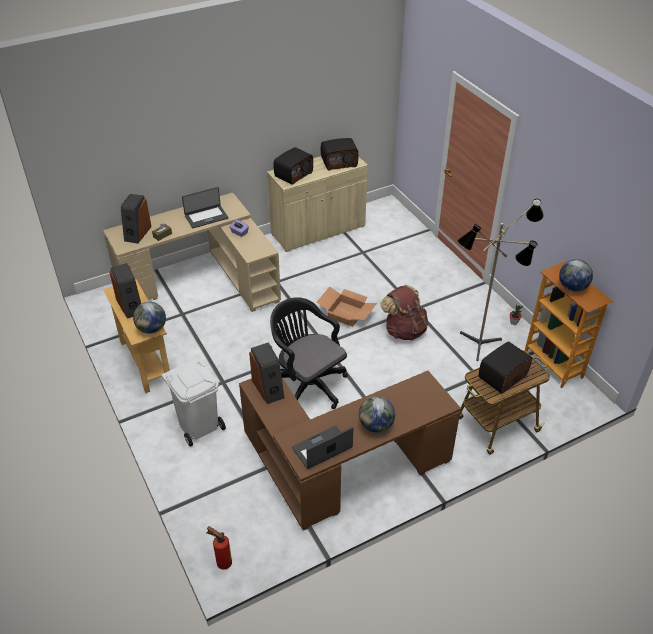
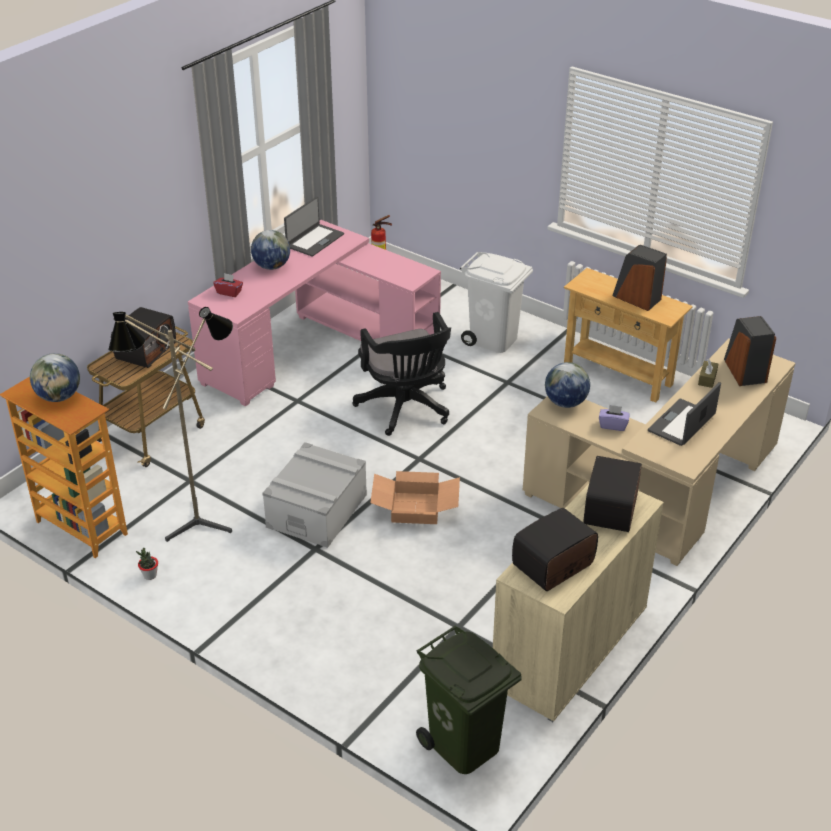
camera: 155 degrees right, 5 degrees down
(152, 329) = (583, 284): globe -> globe (565, 403)
(268, 388) = (405, 274): speaker -> none
(308, 383) = (406, 409): black office chair -> black office chair turned 45 degrees clockwise
(341, 469) = (316, 347): brown desk -> pink desk
(389, 213) = (463, 745): none -> green trash can
(404, 330) = (317, 511): brown backpack -> grey storage box
(423, 406) = (229, 292): none -> red tissue box

